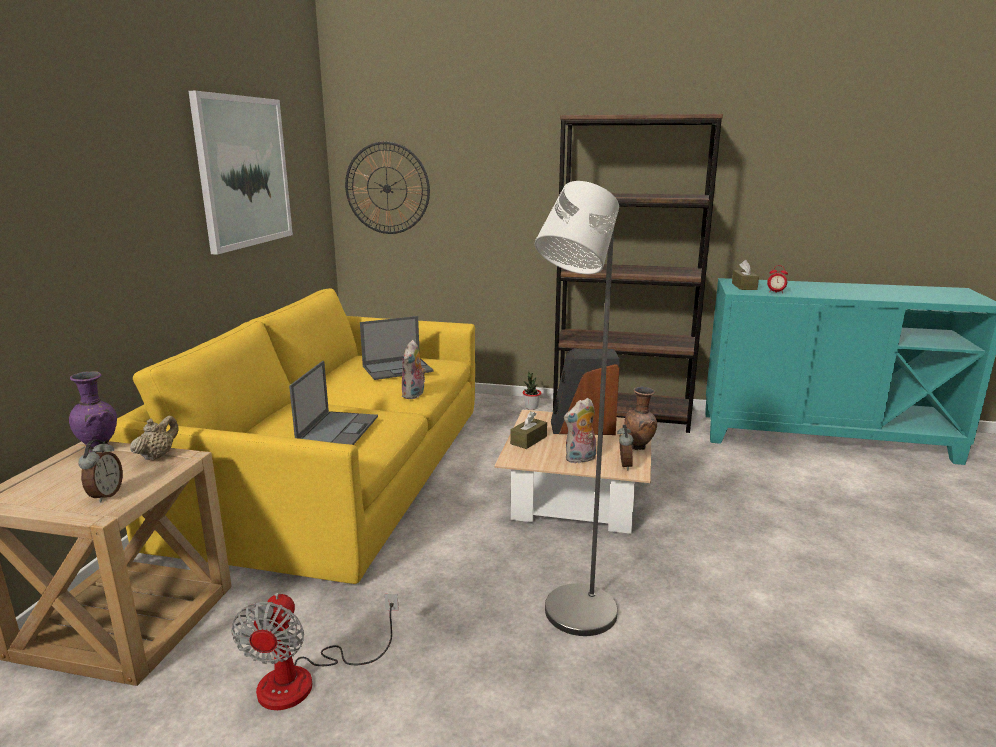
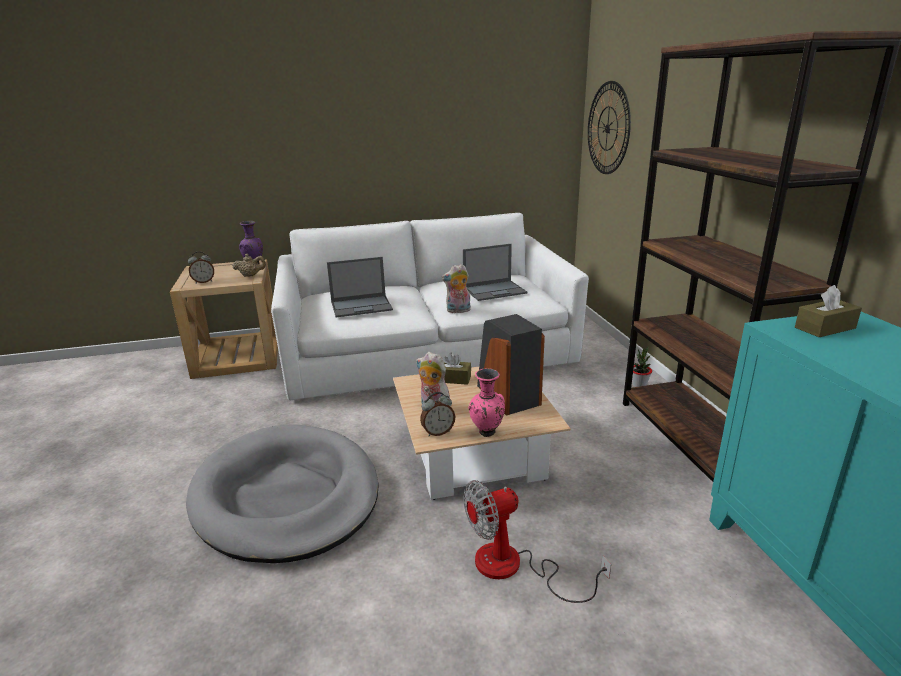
camera: 65 degrees right, 5 degrees up
(244, 172) = (447, 109): picture -> none
(305, 679) = (201, 418): fan -> fan (514, 568)
(338, 471) = (426, 349): yellow sofa -> white sofa
(398, 369) = (495, 290): laptop -> laptop turned 60 degrees counterclockwise
(573, 619) = (287, 496): grey floor lamp -> grey dog bed
(639, 448) = (487, 433): brown vase -> pink vase
(776, 292) = (829, 350): alarm clock -> none

